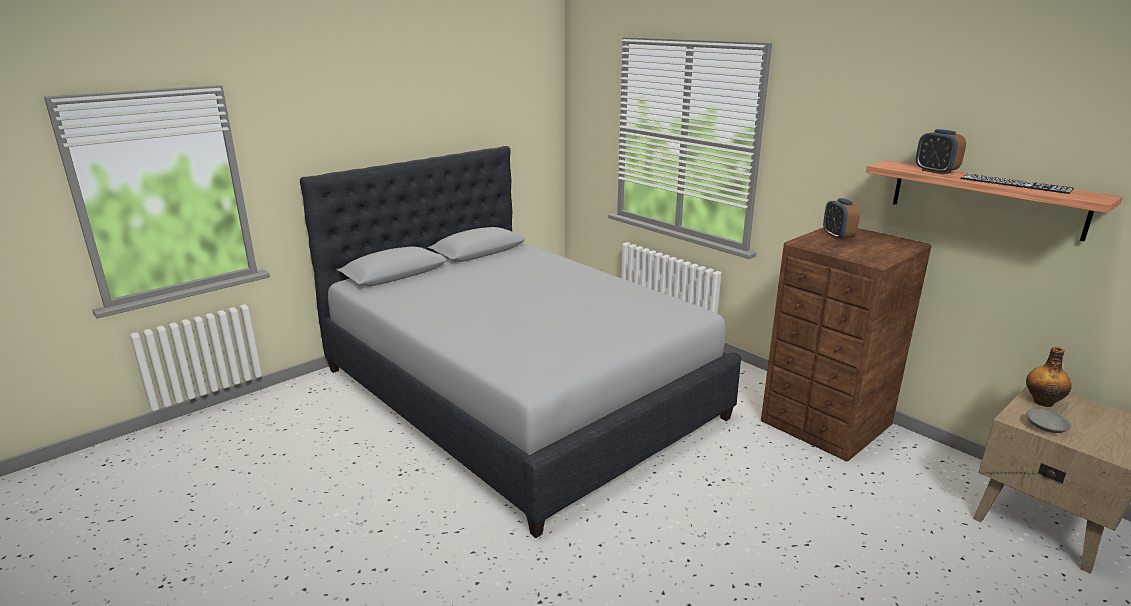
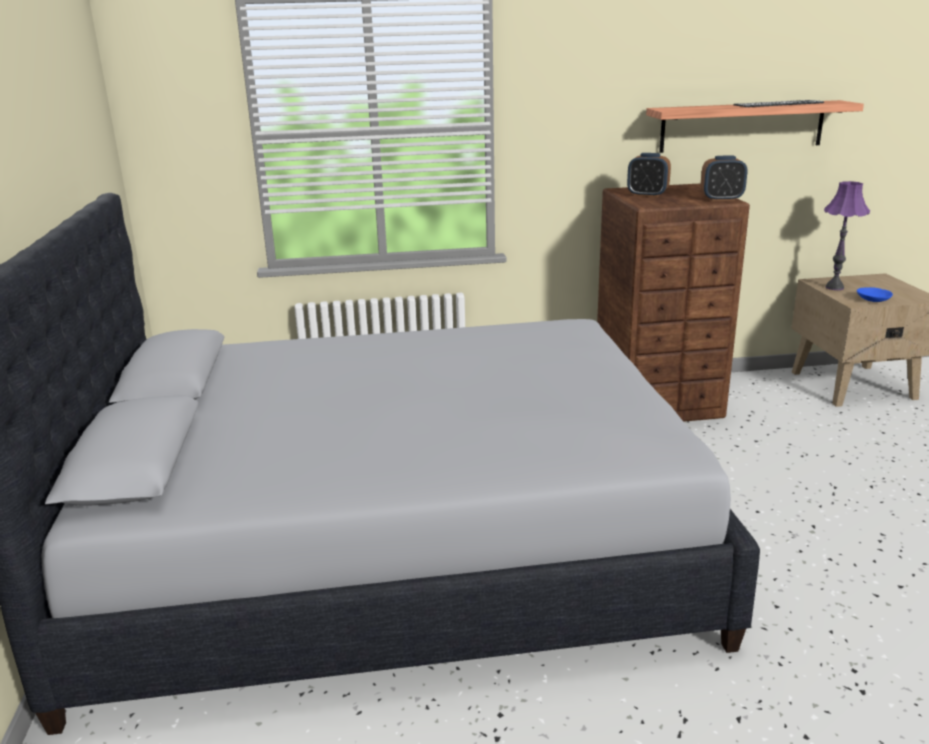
camera: 55 degrees left, 0 degrees up
(935, 171) = (711, 107): alarm clock -> alarm clock (721, 199)
(1043, 402) = (834, 287): bottle -> purple table lamp
(1046, 427) = (873, 300): grey bowl -> blue bowl

